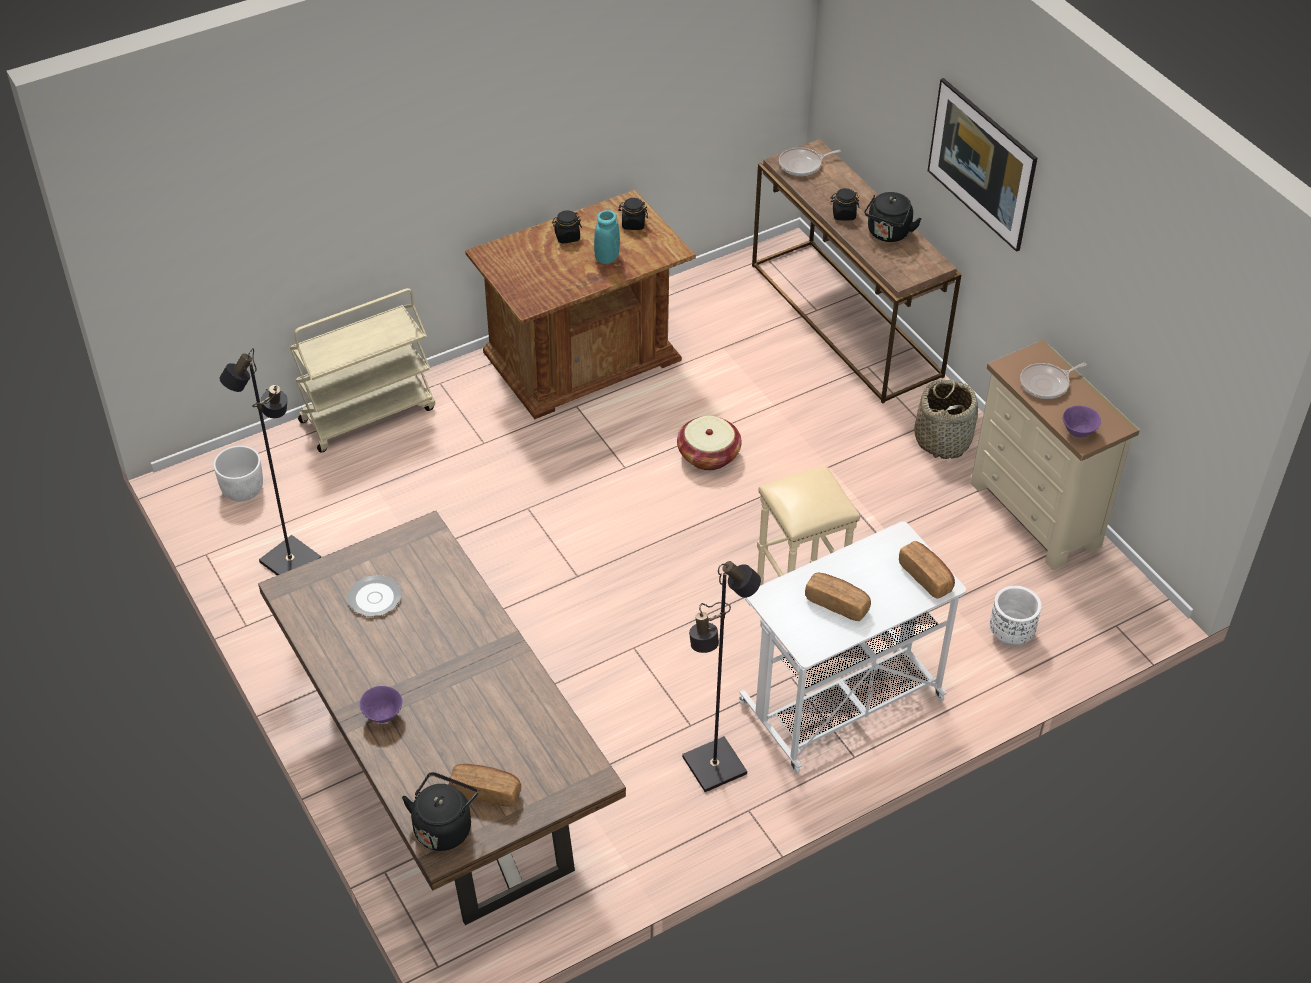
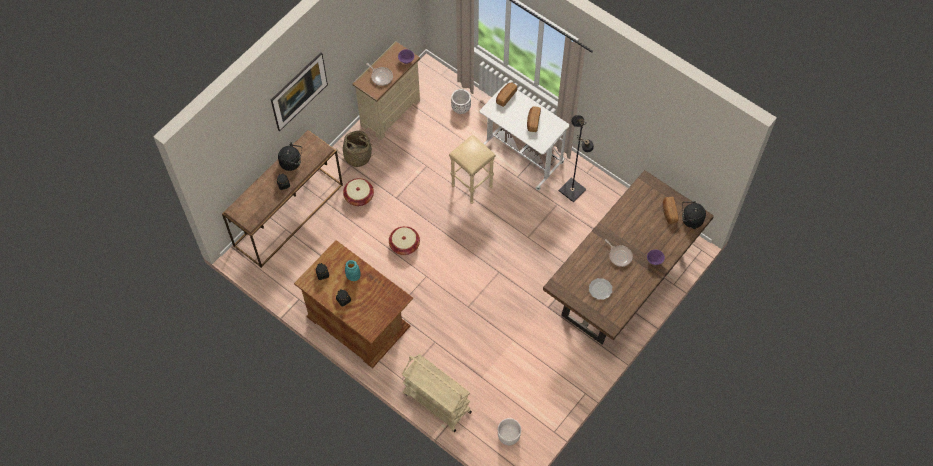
camera: 110 degrees left, 15 degrees up
(290, 560) = (541, 393): black floor lamp -> none
(802, 165) = (249, 213): frying pan -> frying pan (619, 256)
(846, 419) = (359, 196): none -> basket

